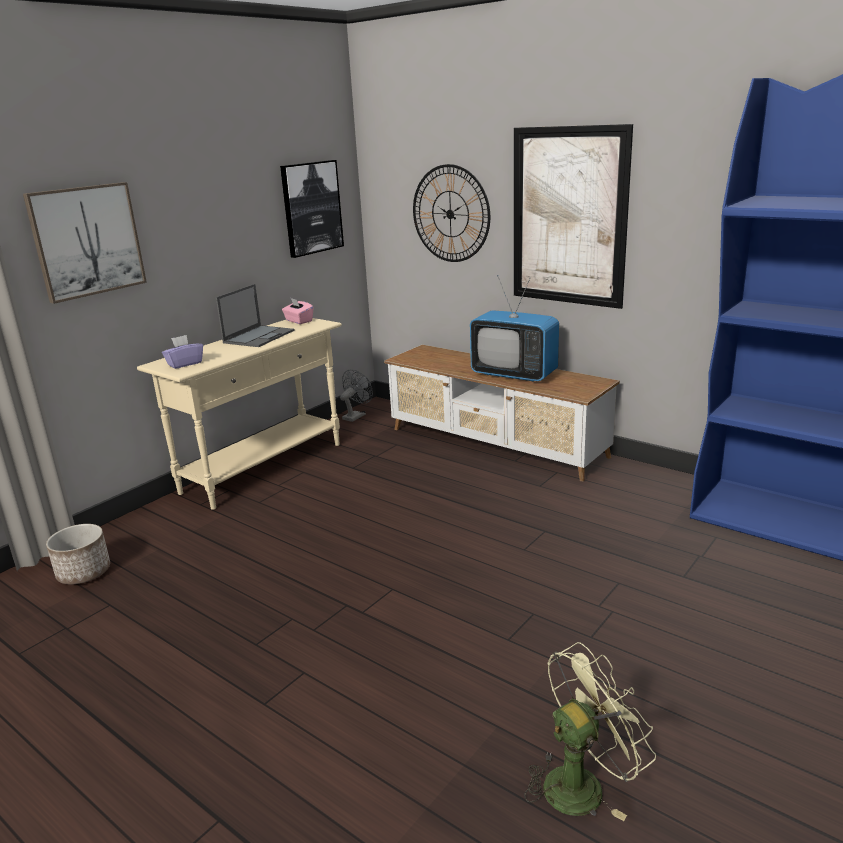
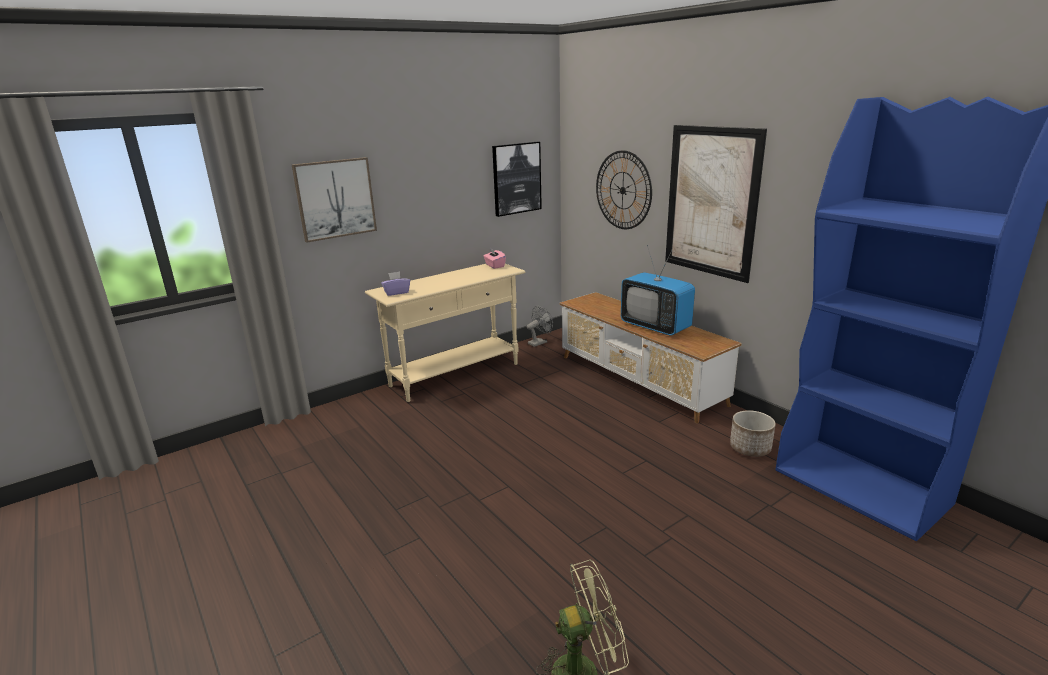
camera: 15 degrees right, 0 degrees up
(84, 572) = (307, 435): planter -> planter (750, 448)
(259, 336) = (459, 276): laptop -> none

